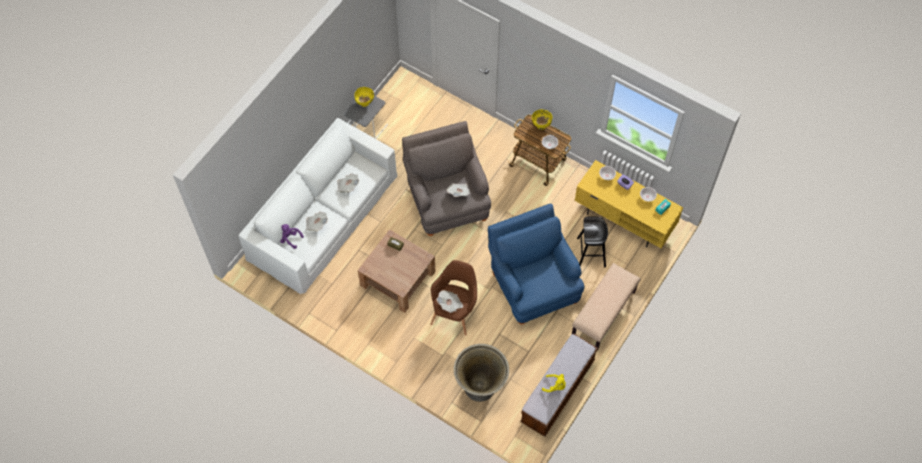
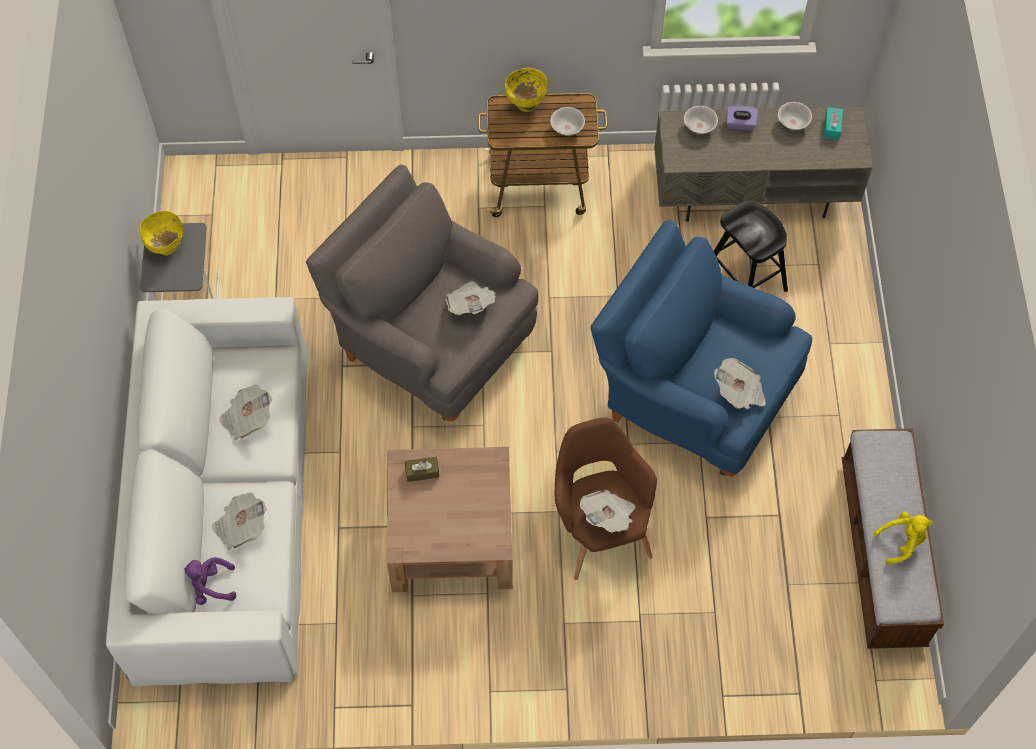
camera: 35 degrees left, 0 degrees up
(480, 387) = (750, 633): grey planter -> none
(535, 289) = (739, 392): none -> newspaper
(603, 314) = (848, 371): beige bench -> none
(625, 219) = (753, 192): yellow tv stand -> grey tv stand

